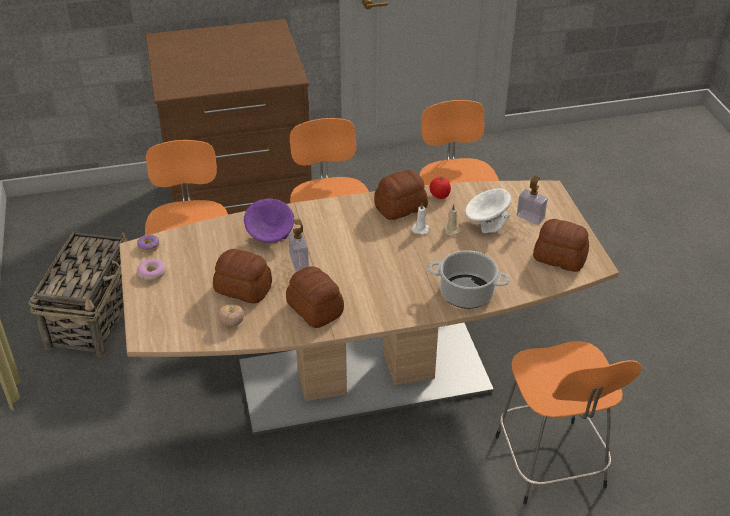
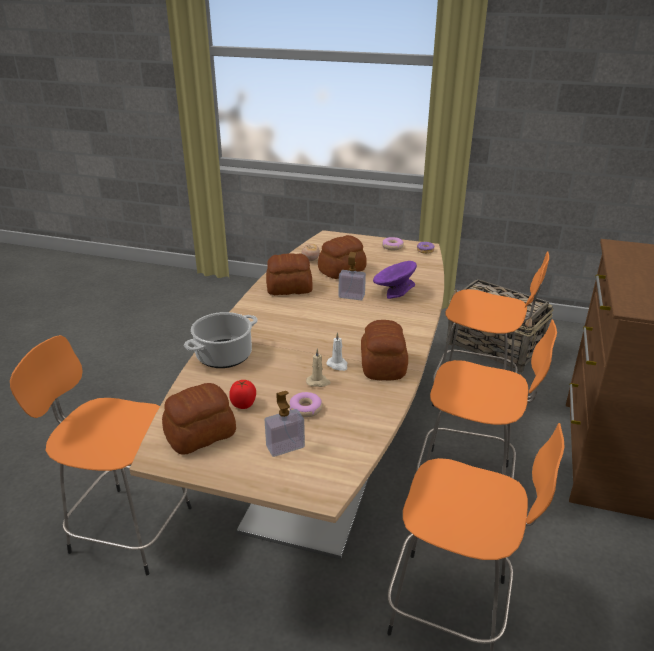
camera: 120 degrees right, 10 degrees down
(439, 196) = (382, 397): tomato -> tomato (244, 405)
(486, 224) = (305, 409): white bowl -> donut

